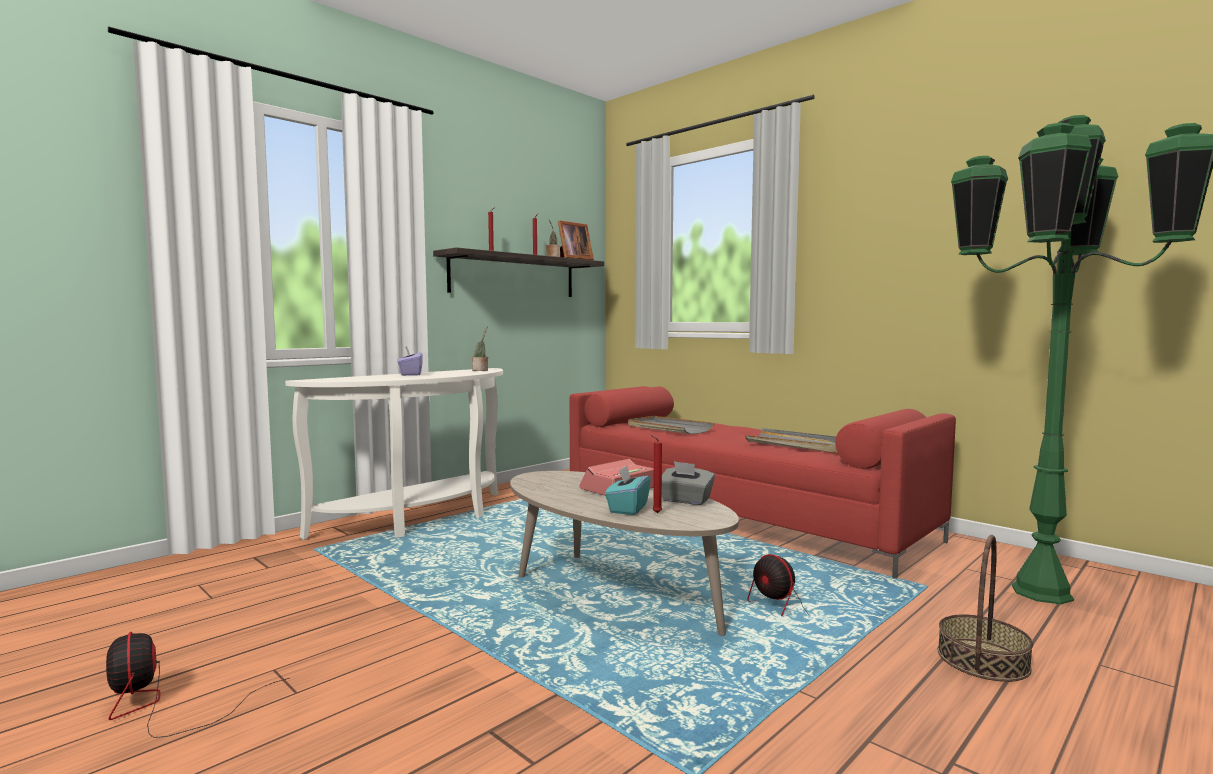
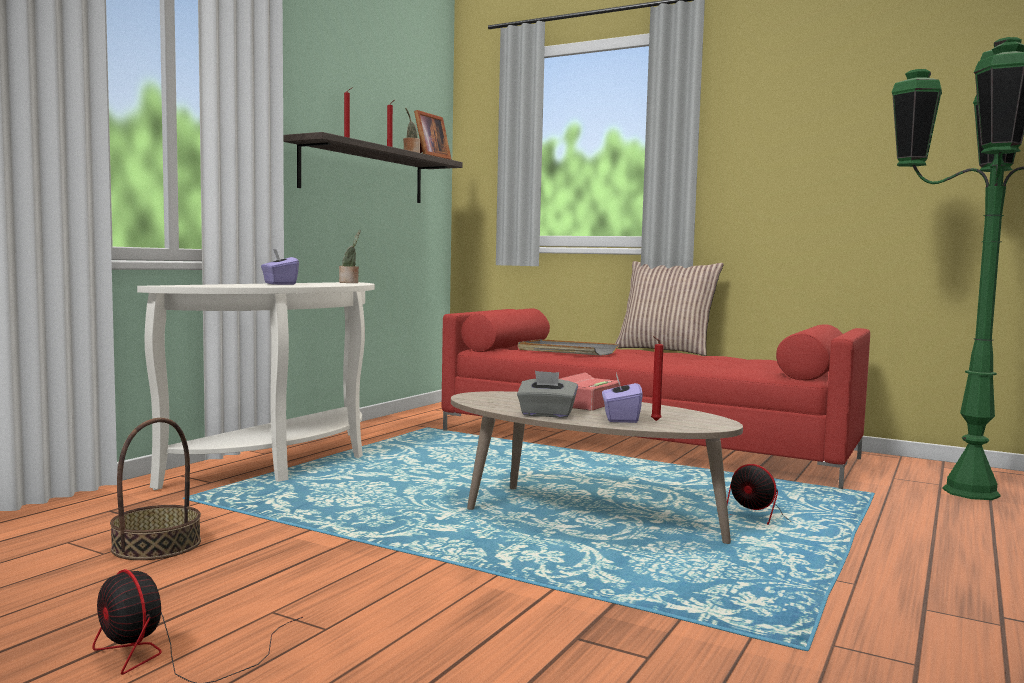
camera: 15 degrees left, 0 degrees up
(627, 508) = (620, 418): turquoise tissue box -> purple tissue box
(685, 500) = (667, 411): grey tissue box -> grey tissue box (546, 414)
(769, 427) = (665, 350): none -> pillow
(798, 444) = (721, 362): grey tray -> none
(982, 659) = (964, 544): basket -> basket (156, 545)

